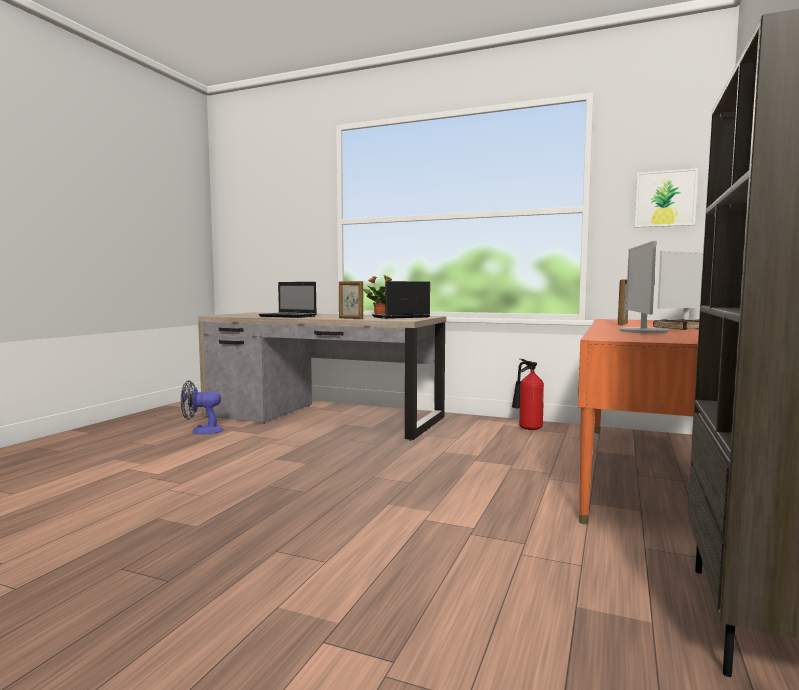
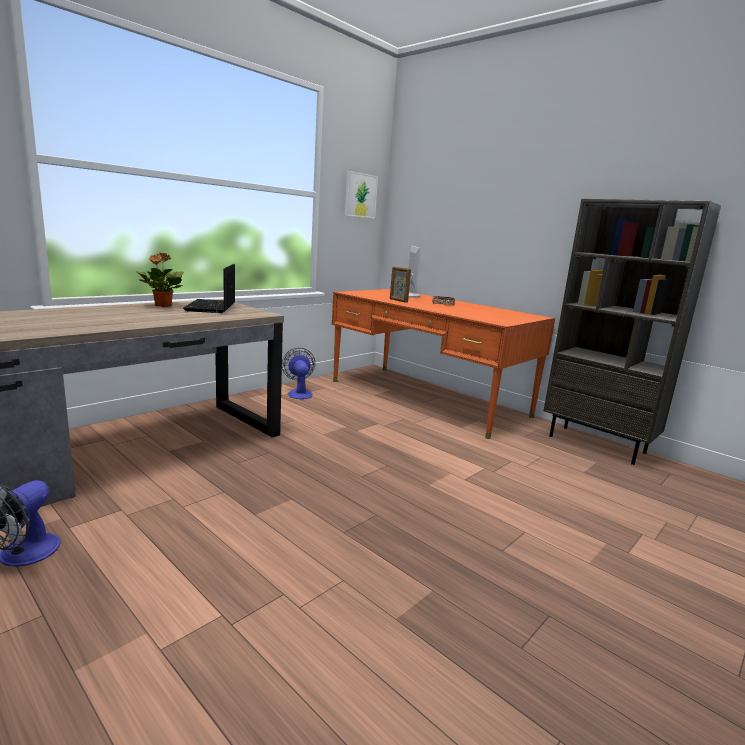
camera: 70 degrees left, 10 degrees up
(289, 316) = (77, 325): laptop -> none
(350, 318) = (190, 318): picture frame -> none
(526, 428) = (299, 393): fire extinguisher -> fan
(642, 331) = (456, 310): monitor -> none

